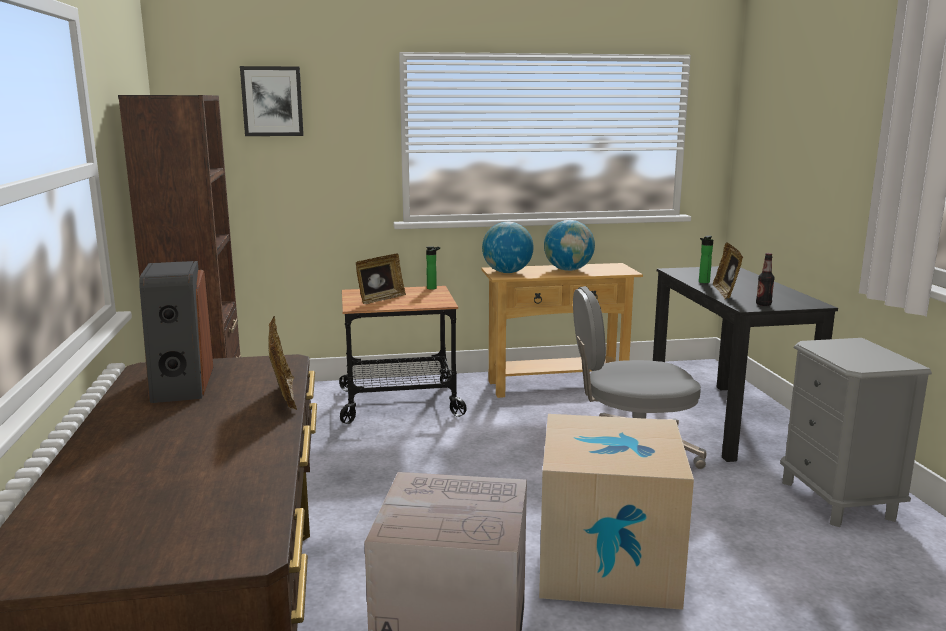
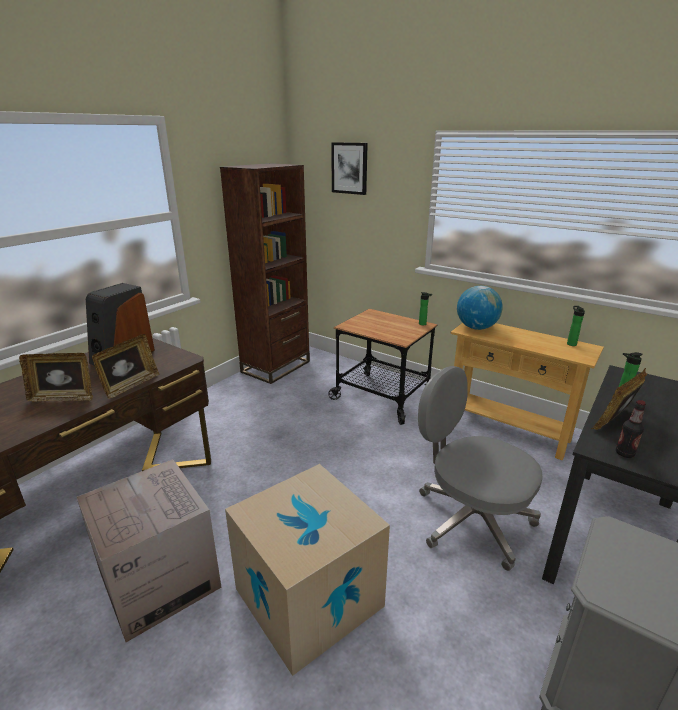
camera: 45 degrees right, 10 degrees up
(380, 299) = (373, 323): picture frame -> picture frame (63, 398)
(568, 270) = (532, 340): globe -> none
(599, 266) = (570, 343): none -> bottle

